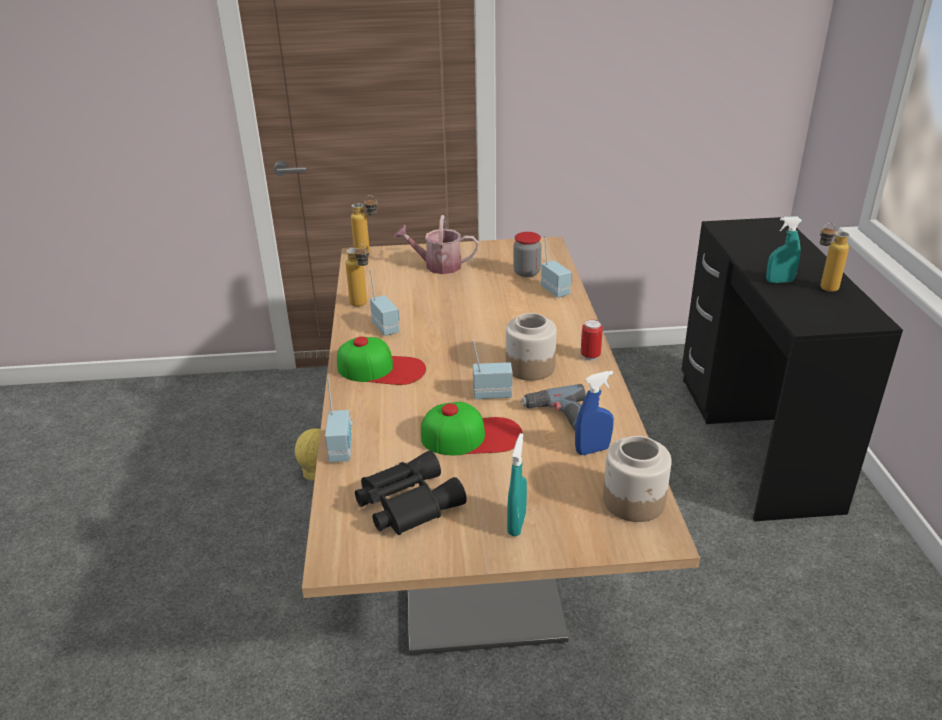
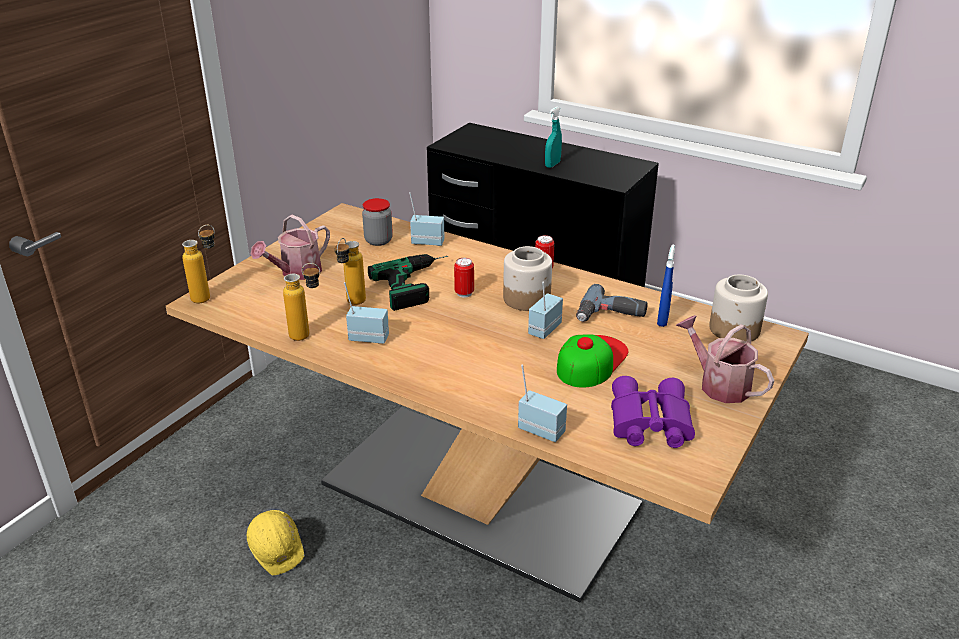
camera: 55 degrees left, 0 degrees up
(381, 369) = (437, 365): cap -> none
(406, 502) = (648, 423): black binoculars -> purple binoculars
(487, 314) = (419, 284): none -> power drill
(499, 337) = (464, 293): none -> can
(516, 524) = (719, 384): turquoise spray bottle -> watering can
(822, 289) = (581, 158): bottle -> bottle (352, 304)

